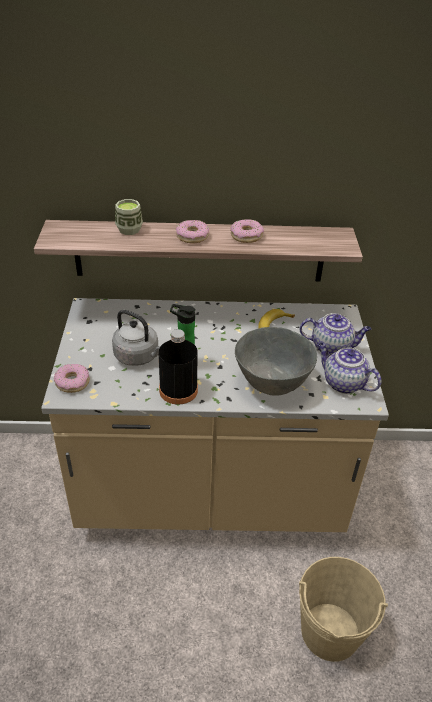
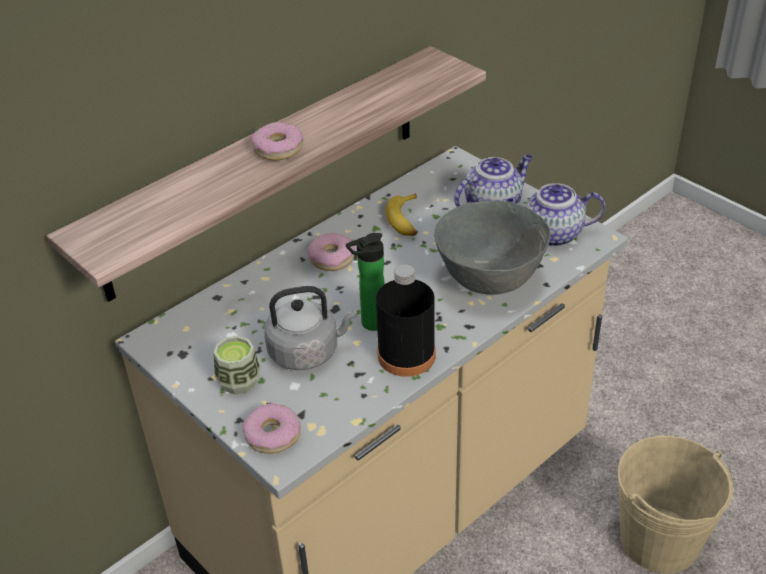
camera: 40 degrees left, 0 degrees up
(129, 229) = (187, 183): cup -> cup (239, 381)
(246, 236) = (338, 114): donut -> donut (332, 258)

